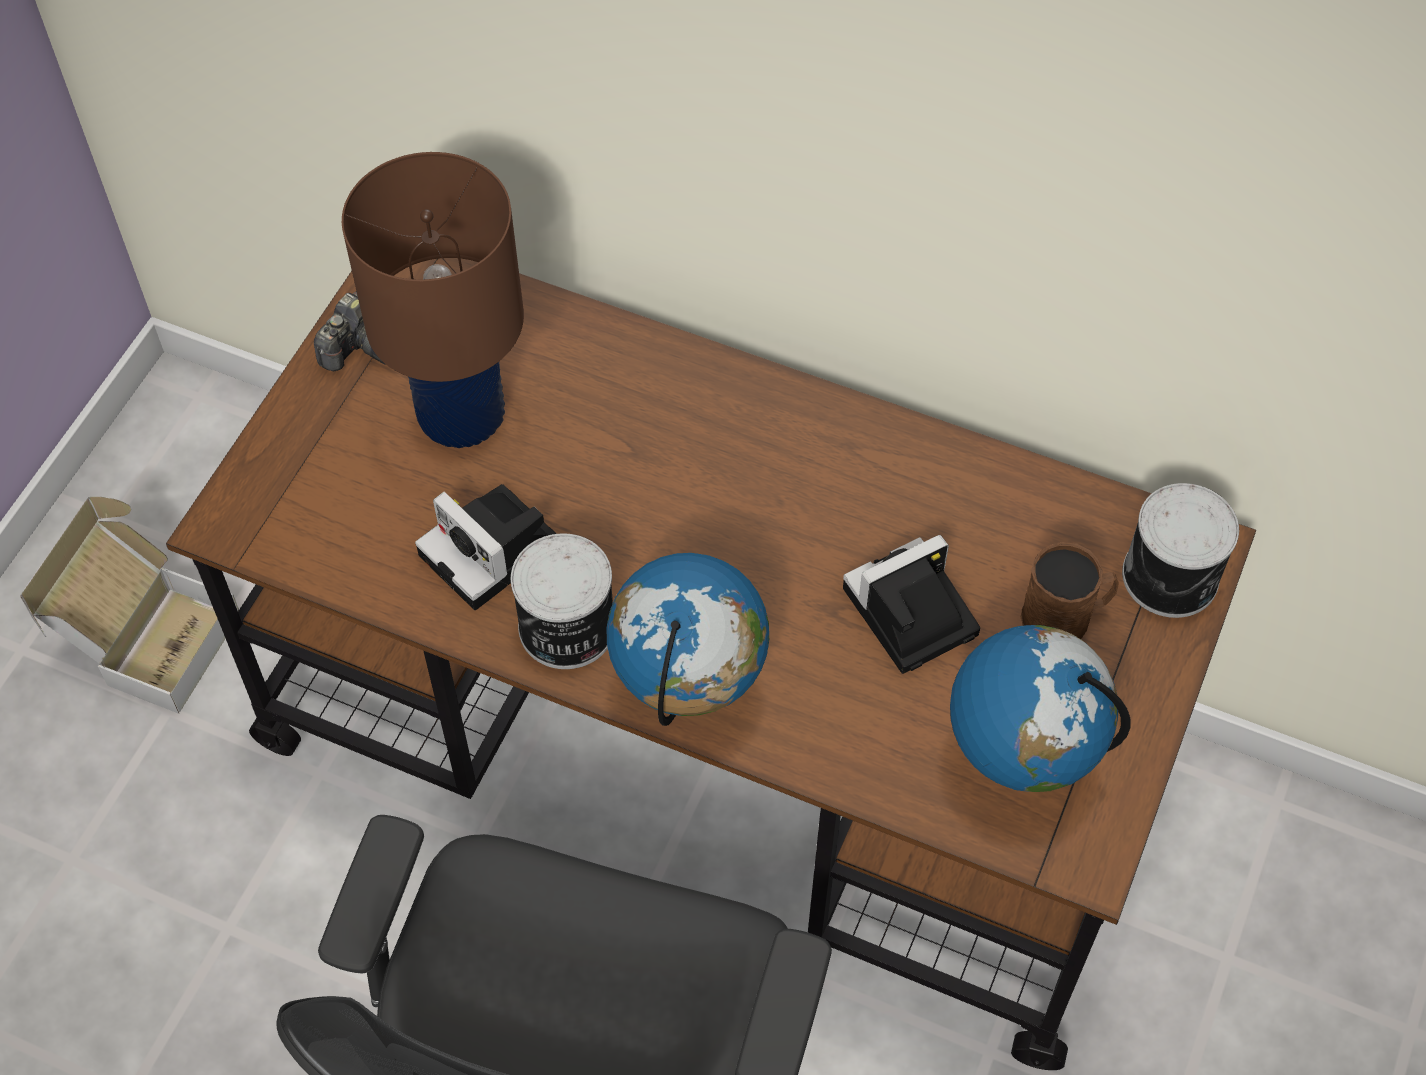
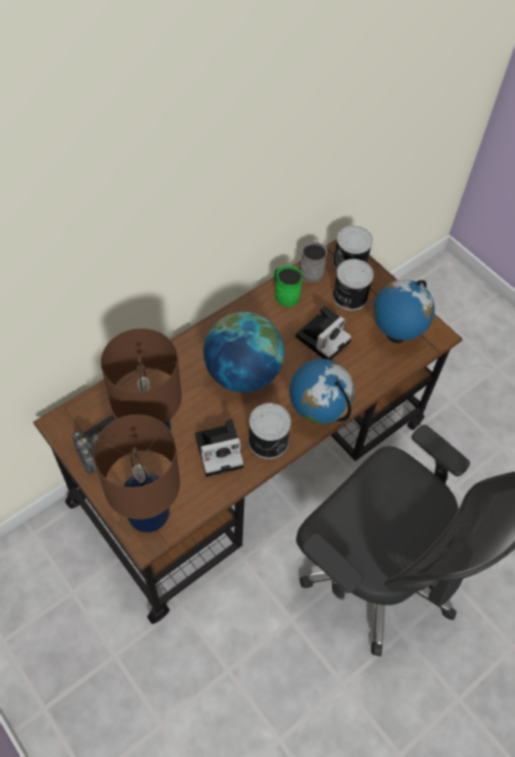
camera: 65 degrees left, 0 degrees up
(146, 638) = (73, 651): cardboard box -> none
(283, 503) = (150, 516): none -> brown table lamp
(705, 504) = (242, 373): none -> globe
(906, 615) = (323, 337): camera -> camera turned 135 degrees counterclockwise
(975, 487) = (284, 294): none -> green mug
(1065, 617) = (349, 296): brown mug -> can
(1087, 513) = (314, 271): none -> grey mug

